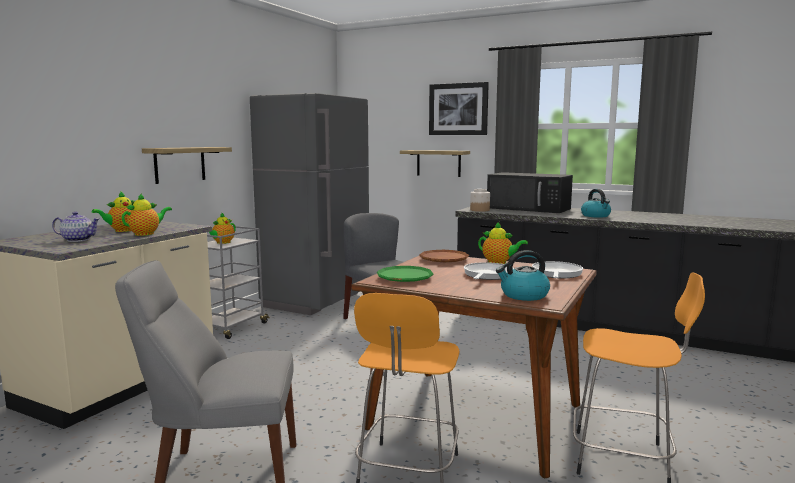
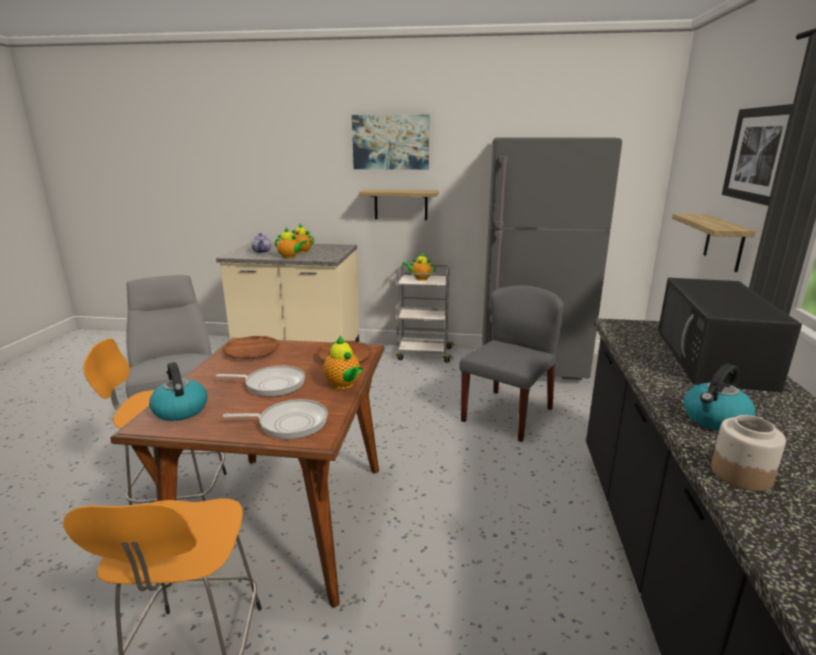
camera: 70 degrees right, 10 degrees up
(166, 93) = (391, 142): none -> picture
(405, 278) = (251, 351): green plate -> brown plate
(479, 210) = (623, 329): jar -> jar (740, 474)
(499, 262) = (344, 385): teapot -> teapot turned 45 degrees counterclockwise

